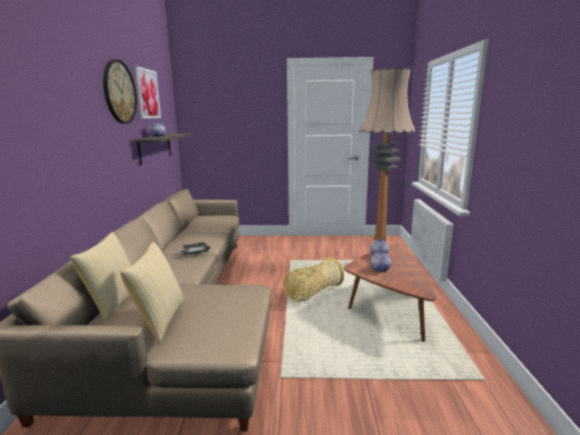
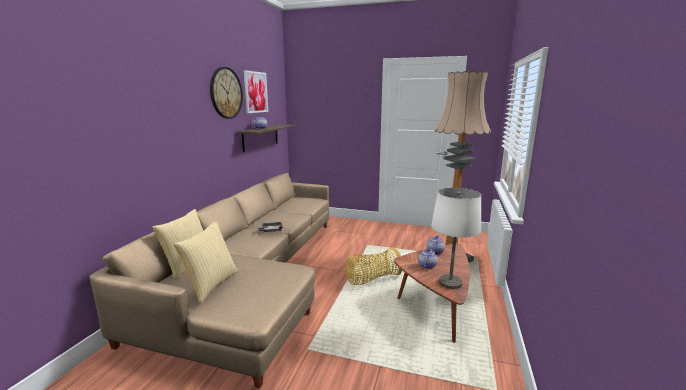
camera: 15 degrees right, 0 degrees up
(412, 282) = (450, 283): none -> white table lamp

